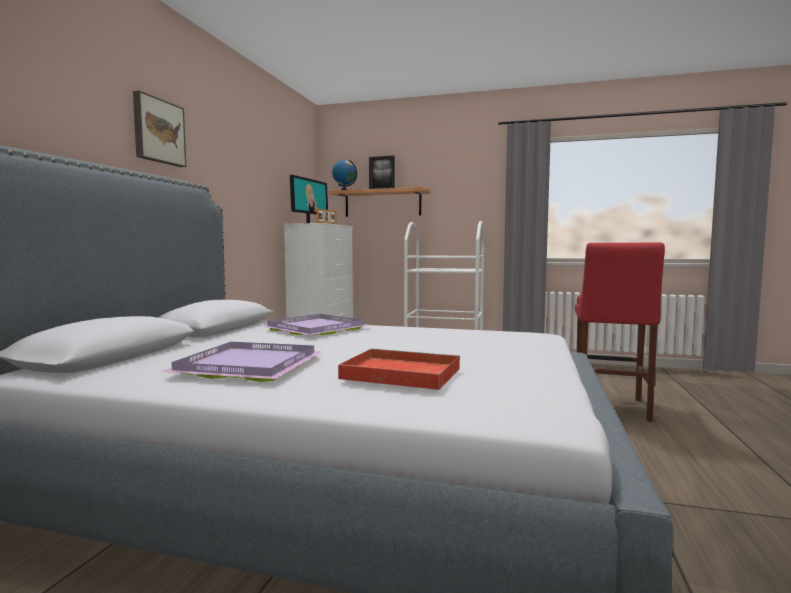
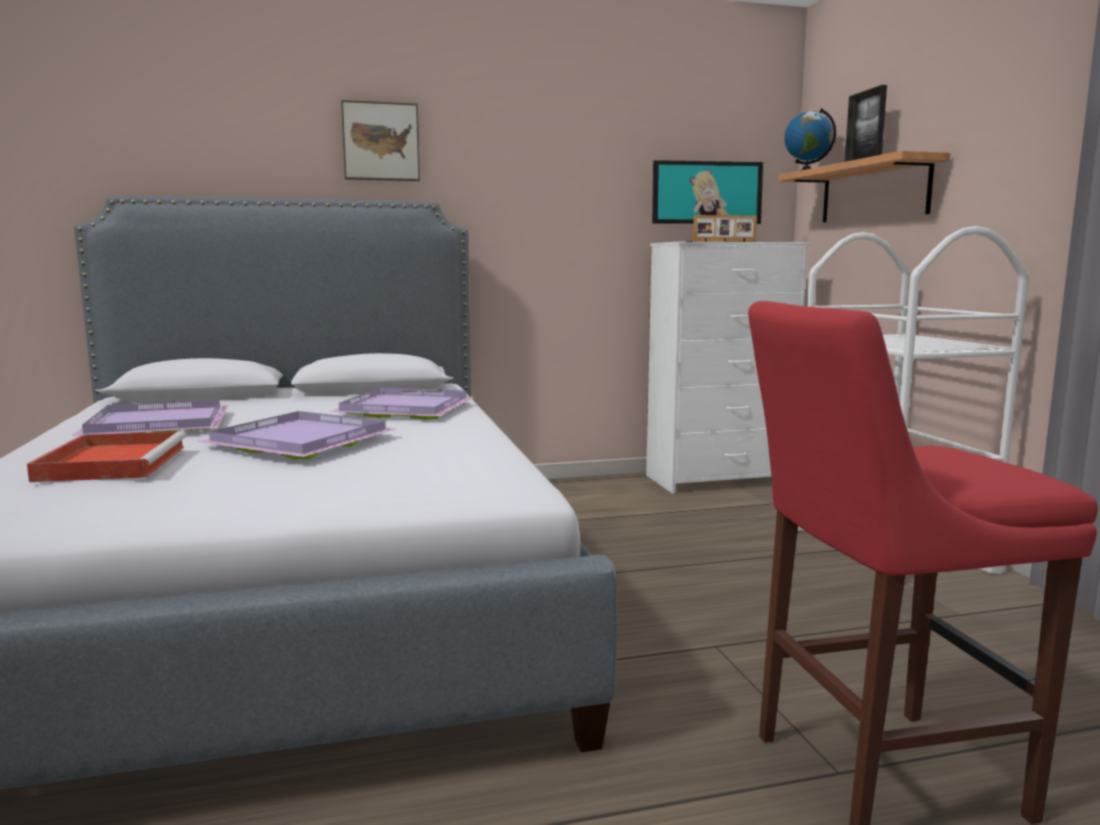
camera: 60 degrees right, 5 degrees up
(388, 346) = (301, 442): none -> purple tray

